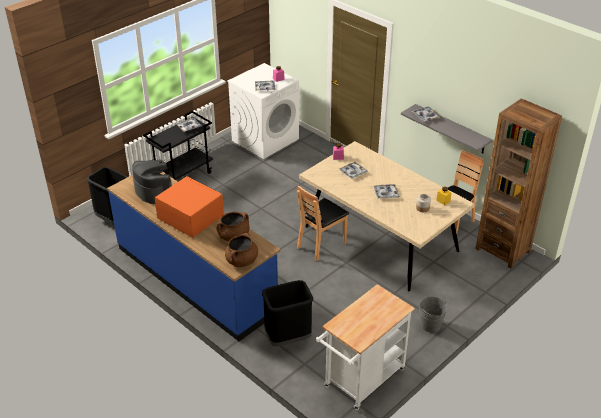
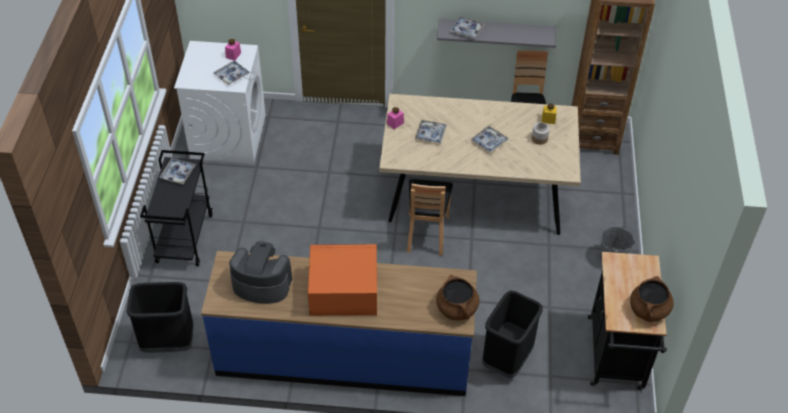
camera: 40 degrees left, 10 degrees up
(233, 236) = (415, 286): brown cooking pot -> brown cooking pot (648, 310)
(361, 381) = (616, 358): white cart -> black cart

